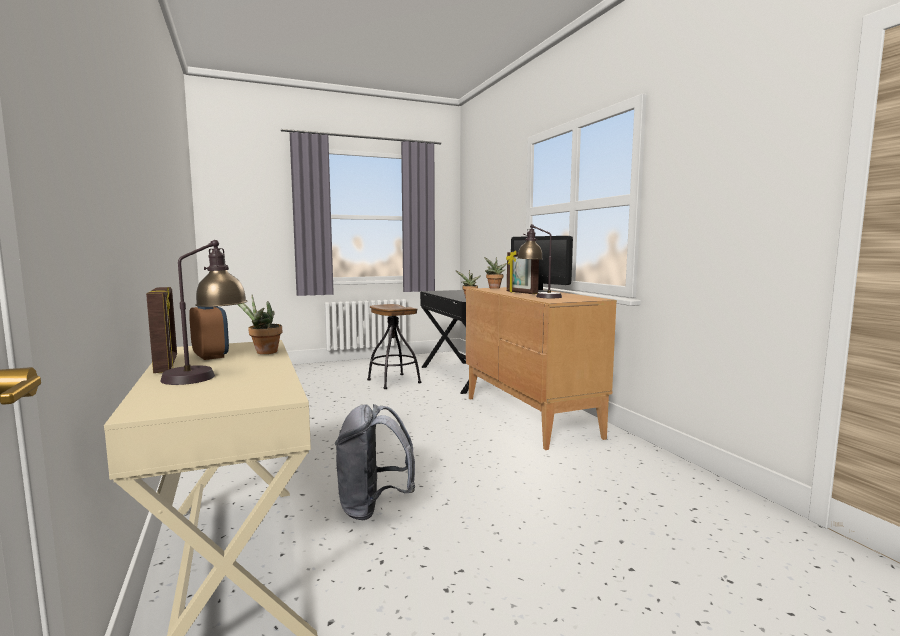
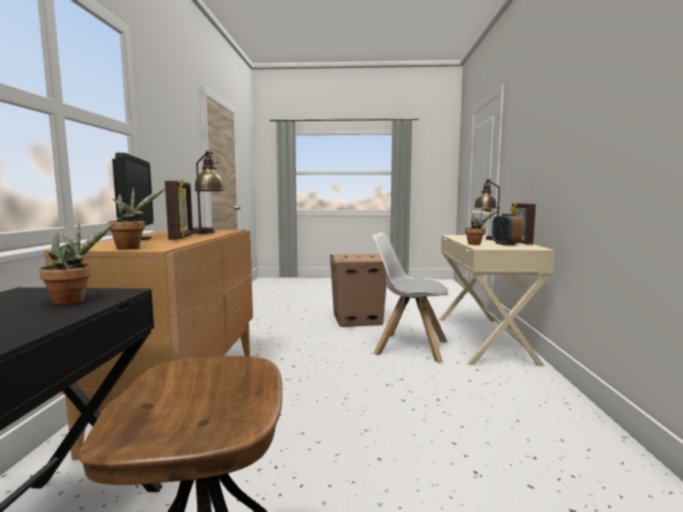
camera: 155 degrees left, 0 degrees up
(373, 507) = (409, 347): grey backpack -> chair
(516, 573) = (358, 319): none -> cardboard box

